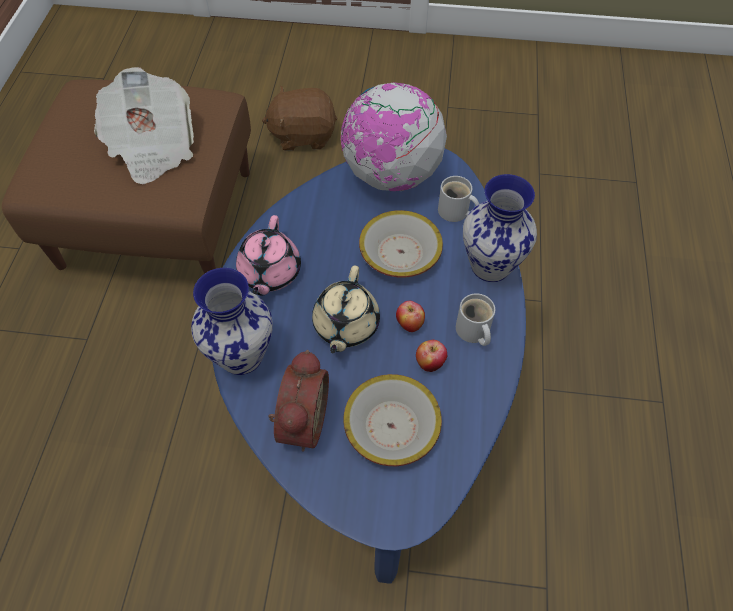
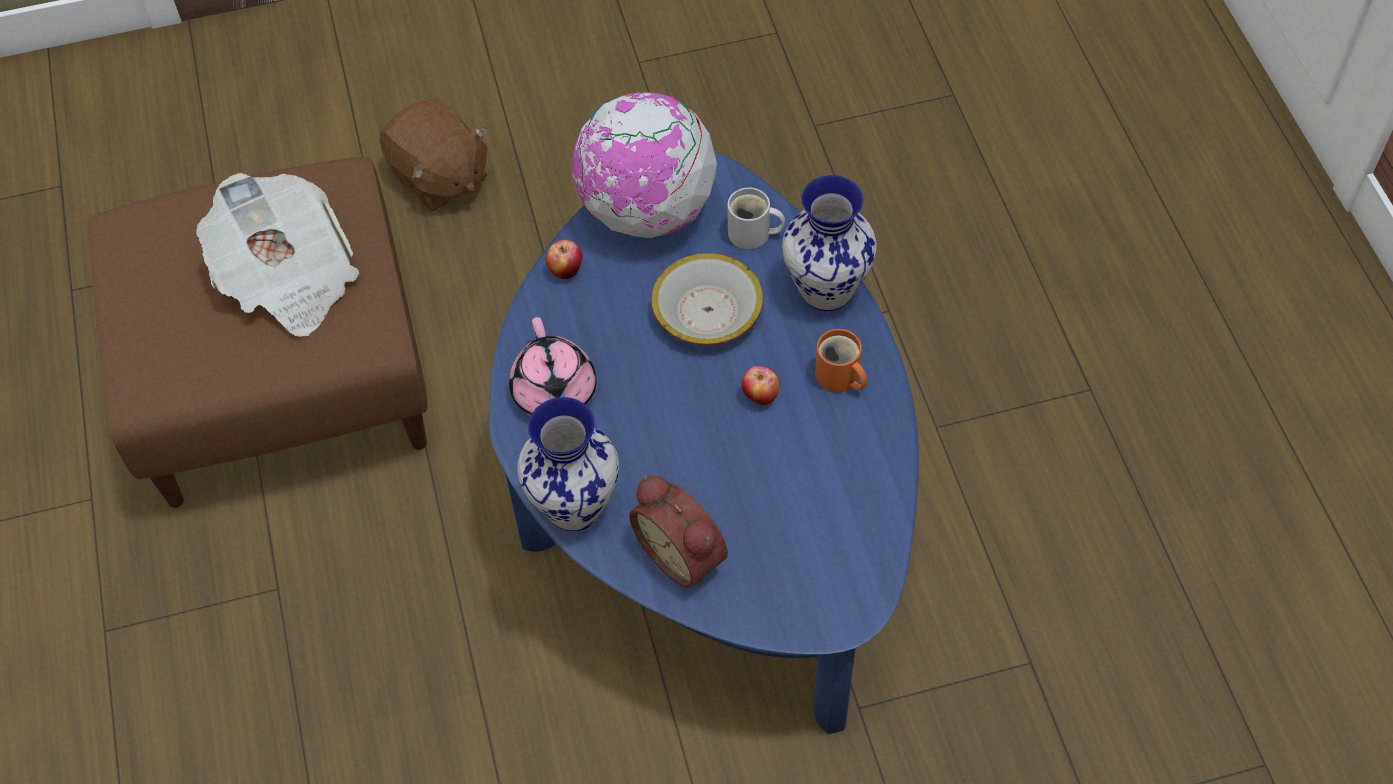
camera: 20 degrees left, 0 degrees up
(300, 421) = (684, 554): alarm clock -> alarm clock turned 150 degrees clockwise
(303, 135) = (439, 178): brown plush toy -> brown plush toy turned 105 degrees counterclockwise
(345, 325) = (683, 425): beige teapot -> none
(391, 426) = (792, 520): bowl -> none
(430, 363) = (805, 433): apple -> apple (565, 270)
(472, 332) = (839, 378): white mug -> orange mug

